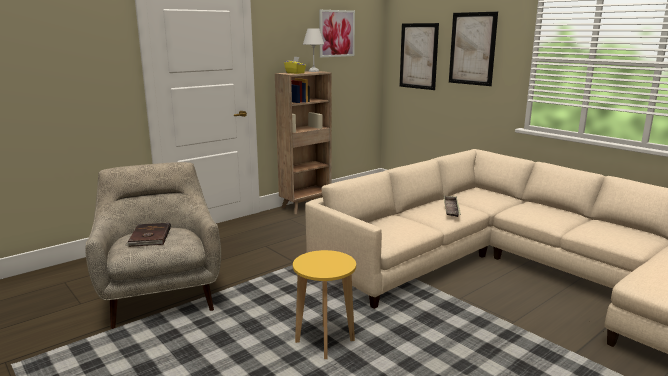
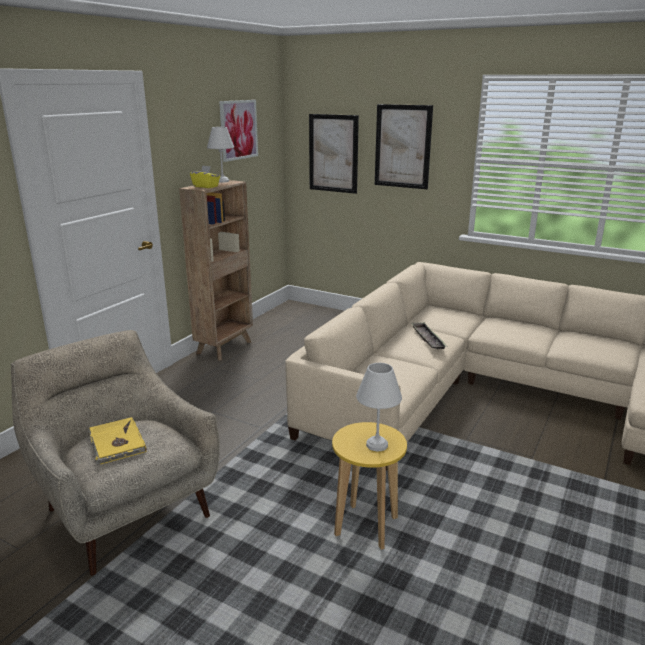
camera: 20 degrees left, 5 degrees up
(149, 237) = (116, 443): brown book -> yellow book
(329, 266) = (378, 445): none -> white table lamp

